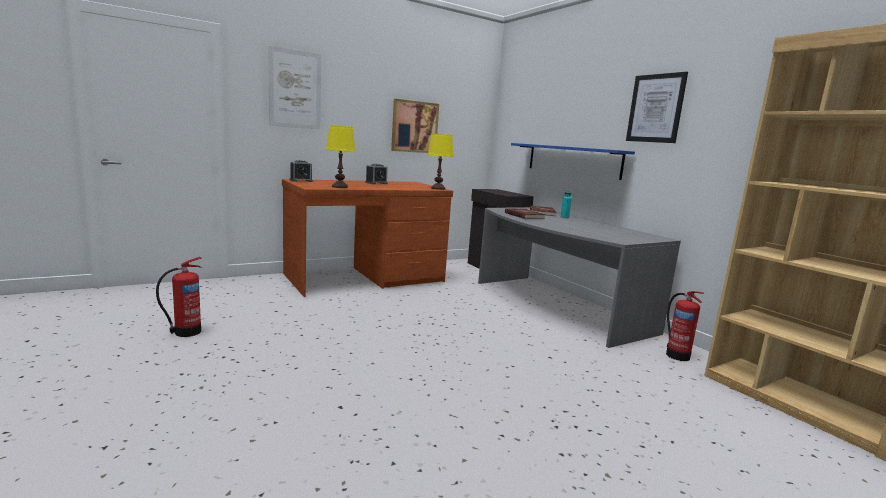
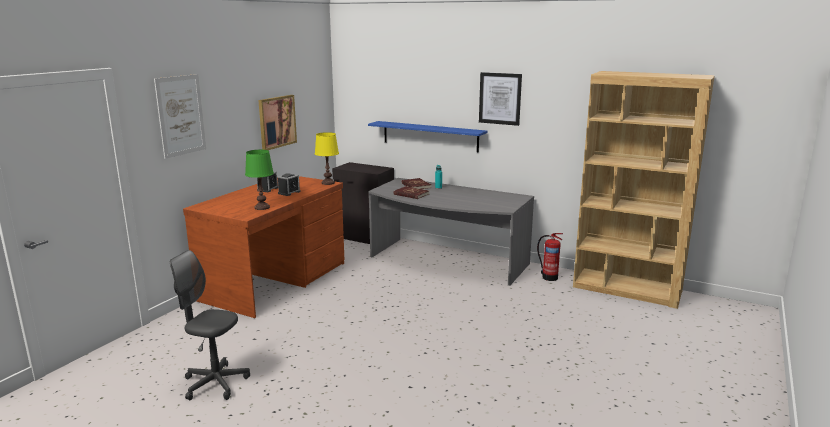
camera: 30 degrees left, 5 degrees up
(185, 332) = (215, 383): fire extinguisher -> grey office chair
(301, 180) = (207, 206): alarm clock -> alarm clock (289, 192)
(340, 187) = (262, 207): yellow table lamp -> green table lamp

